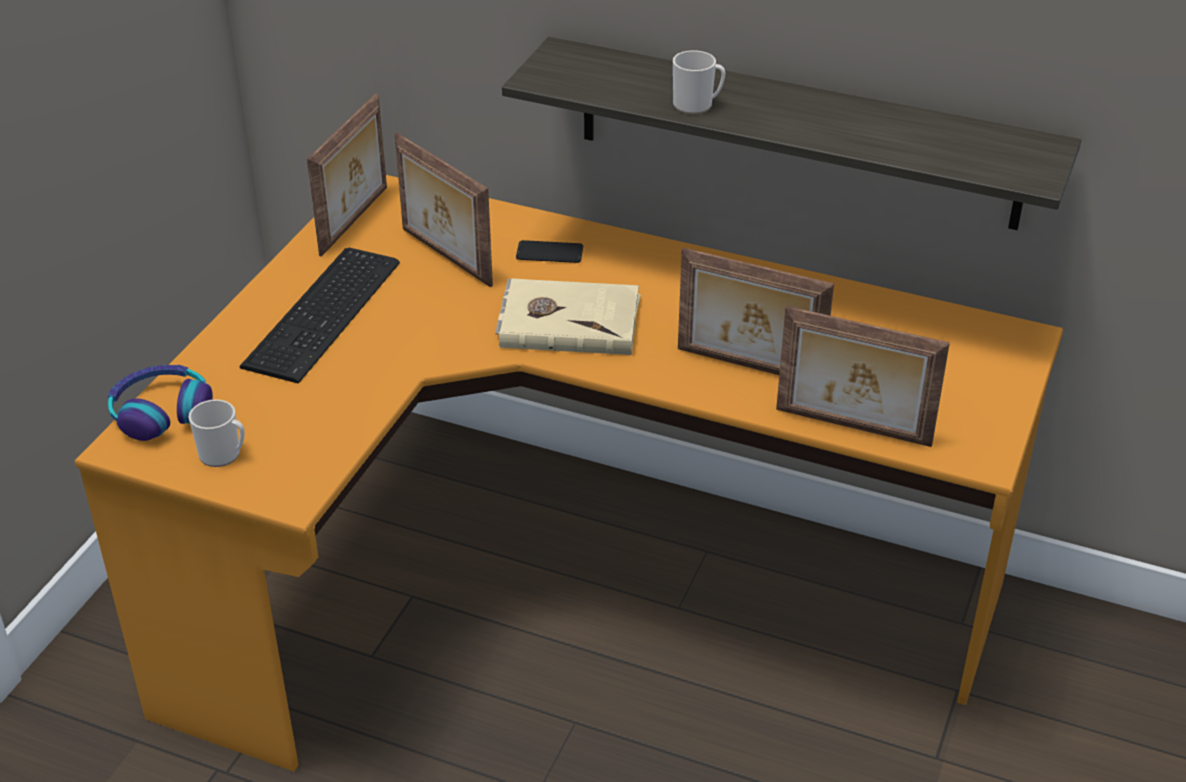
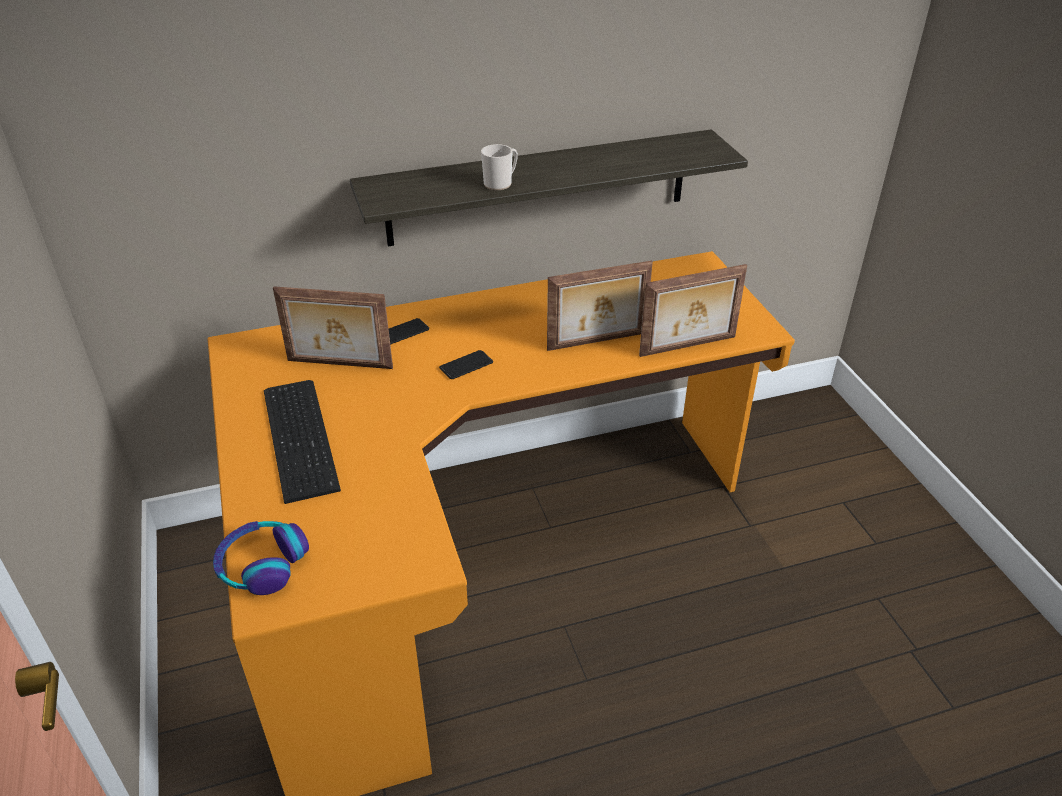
camera: 40 degrees left, 0 degrees up
(224, 455) = (347, 566): mug -> none
(356, 221) = (247, 370): picture frame -> none
(568, 321) = (466, 365): beige book -> phone

